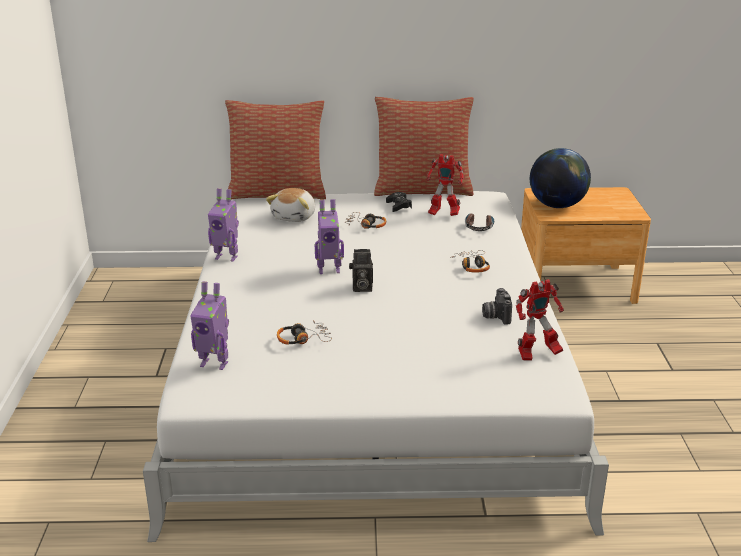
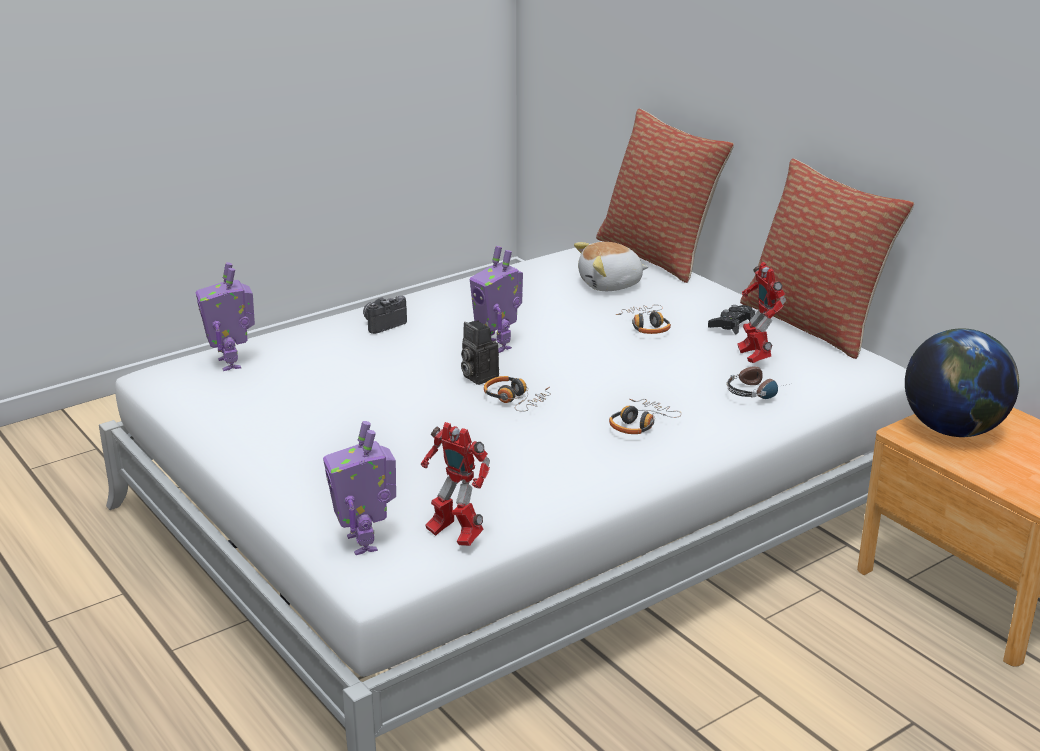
camera: 55 degrees right, 0 degrees up
(227, 257) = (459, 289): toy robot -> toy robot (364, 542)
(303, 339) = (325, 386): headphones -> headphones (515, 400)
(495, 316) = (523, 480): camera -> camera (382, 324)

